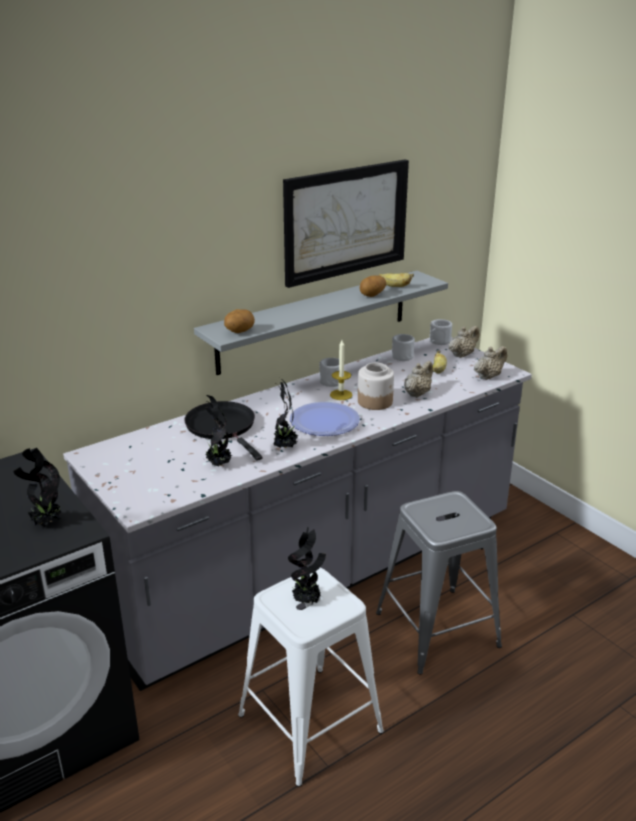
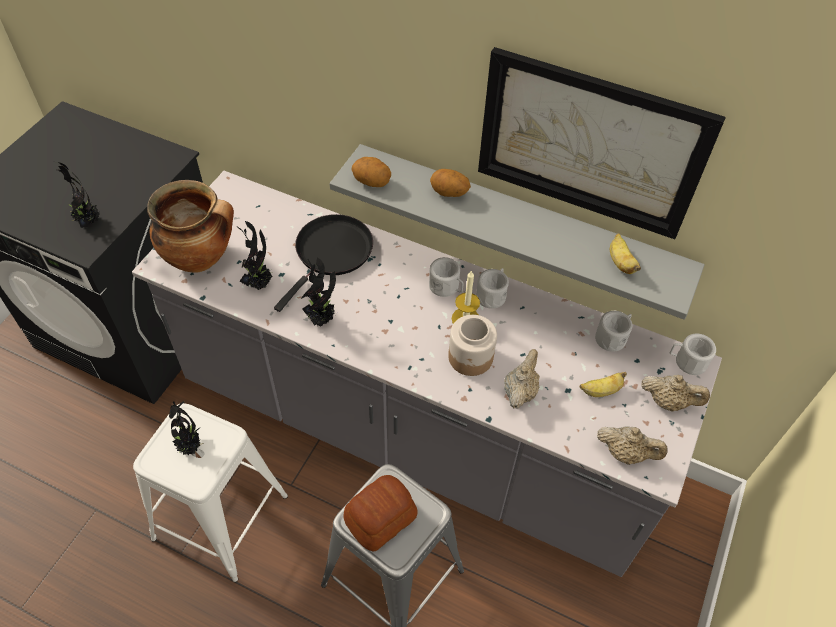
camera: 60 degrees right, 25 degrees up
(156, 486) = (201, 258): none -> cooking pot
(306, 393) = (446, 287): none -> white mug
(324, 421) = (396, 329): plate -> none
(372, 295) = (569, 252): potato -> potato (449, 193)
(417, 394) = (520, 391): beige teapot -> beige teapot turned 75 degrees counterclockwise
(446, 520) = (382, 519): none -> bread

